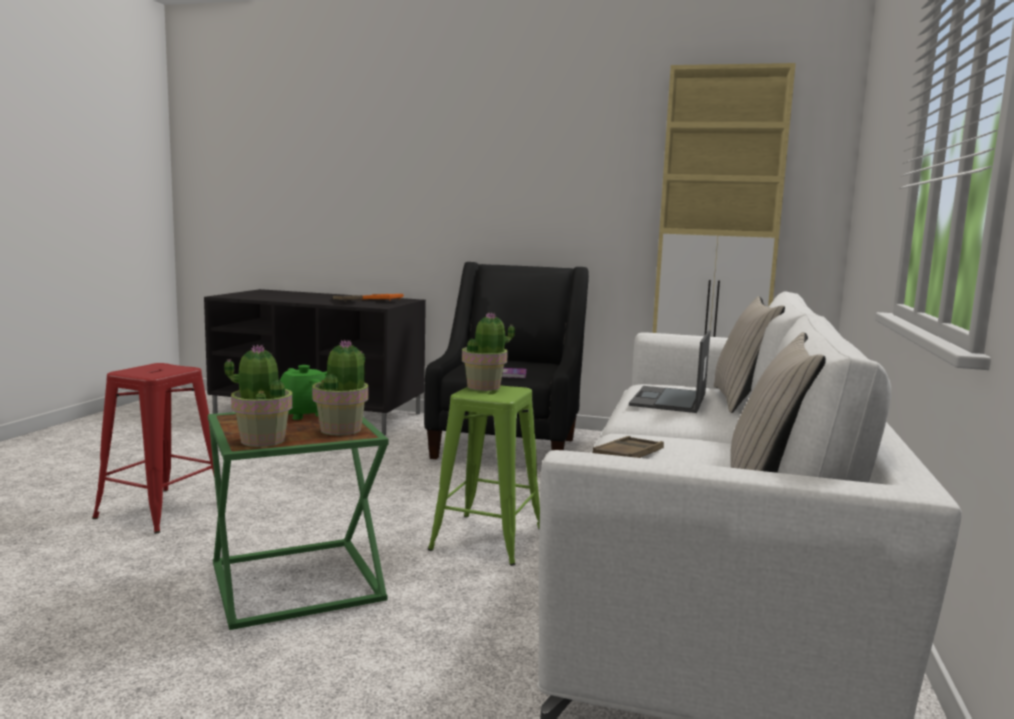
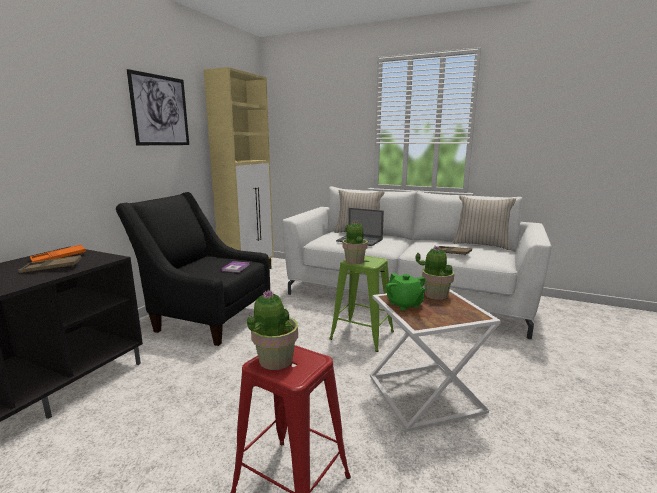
camera: 80 degrees left, 5 degrees up
(262, 440) = (468, 312): potted plant -> potted plant (275, 360)
(298, 581) = (422, 393): green side table -> white side table
(576, 148) = (160, 110): none -> picture

